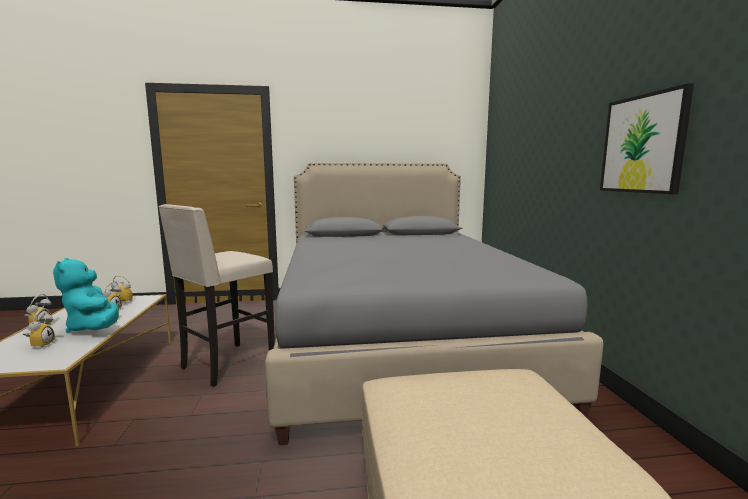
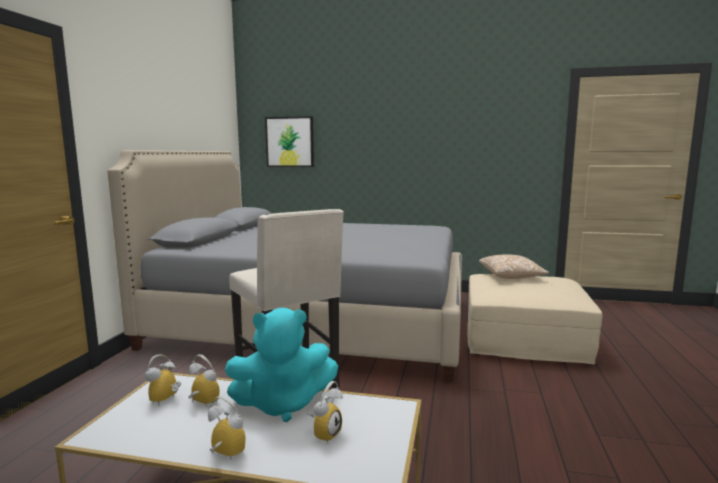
camera: 70 degrees left, 0 degrees up
(40, 345) = (324, 433): alarm clock -> alarm clock turned 105 degrees clockwise
(521, 397) = (511, 277): none -> pillow
(643, 144) = (438, 146): picture -> picture (290, 142)

